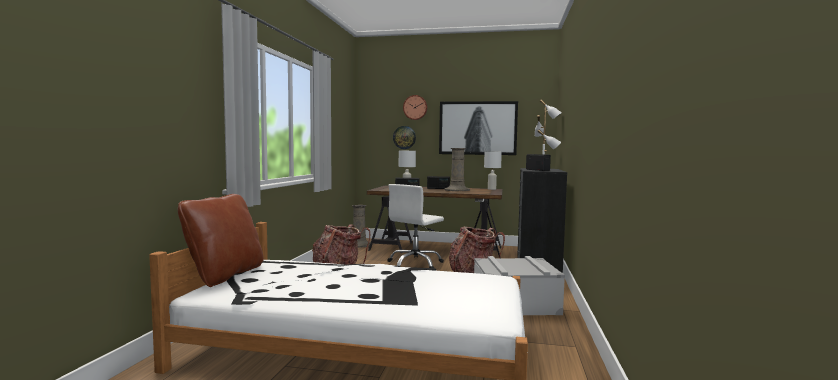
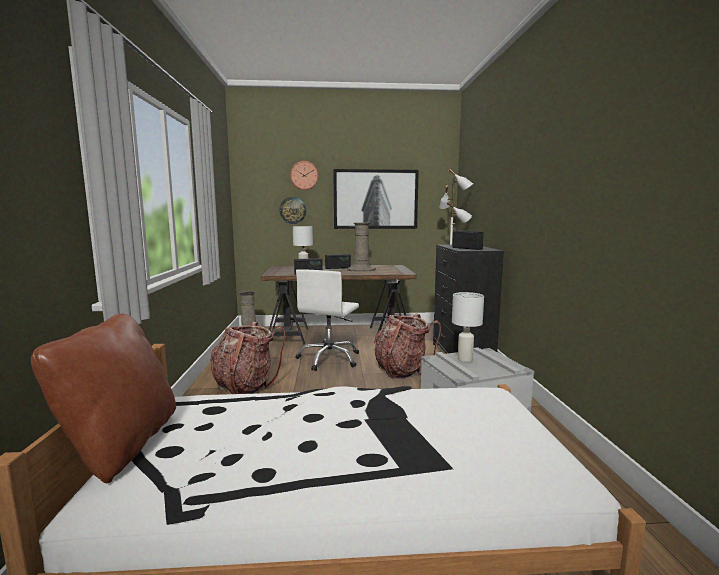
camera: 15 degrees left, 5 degrees up
(492, 189) = (394, 266): white table lamp -> white table lamp (465, 359)

